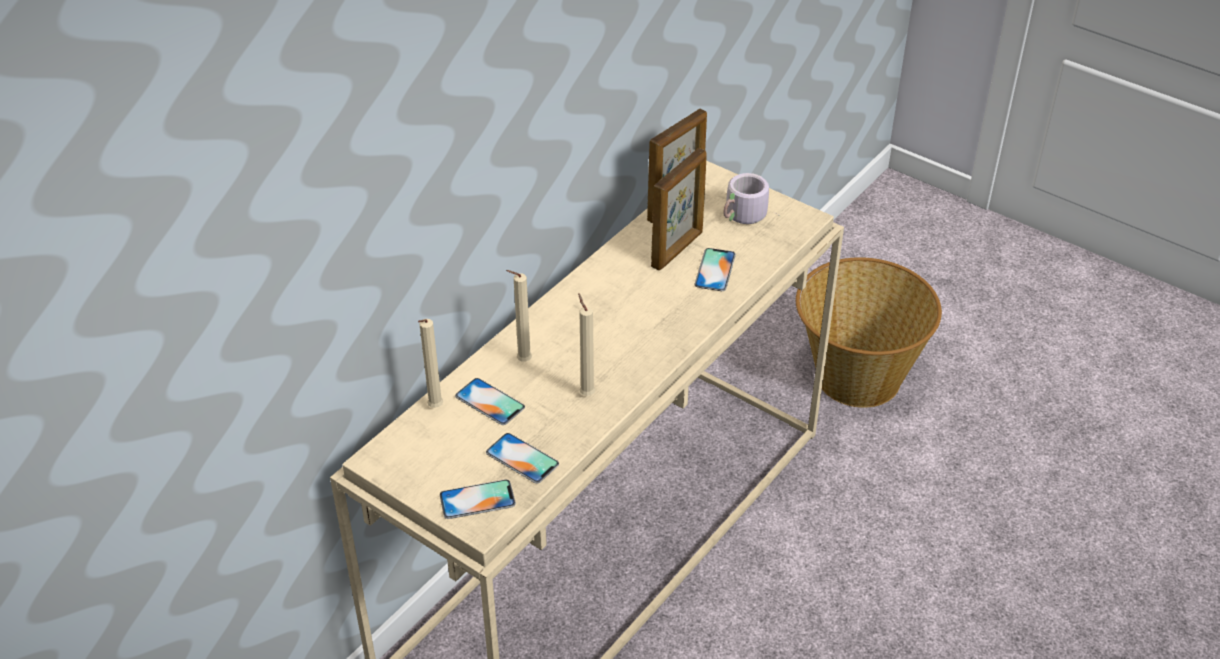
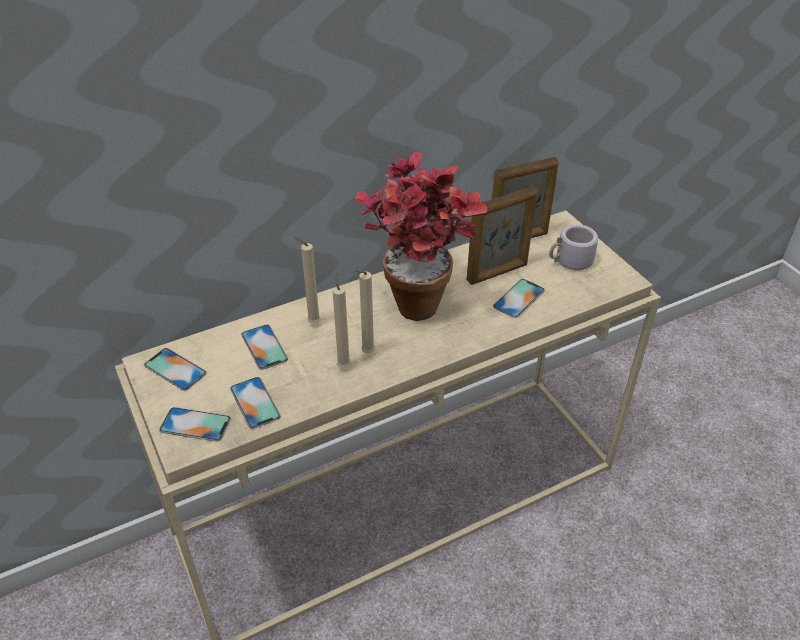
camera: 25 degrees right, 0 degrees up
(412, 455) = (175, 369): none -> phone
(434, 408) = (219, 338): beige candle -> beige candle (366, 353)
(613, 300) = (417, 297): none -> potted plant
(856, 376) = (670, 433): basket -> none

